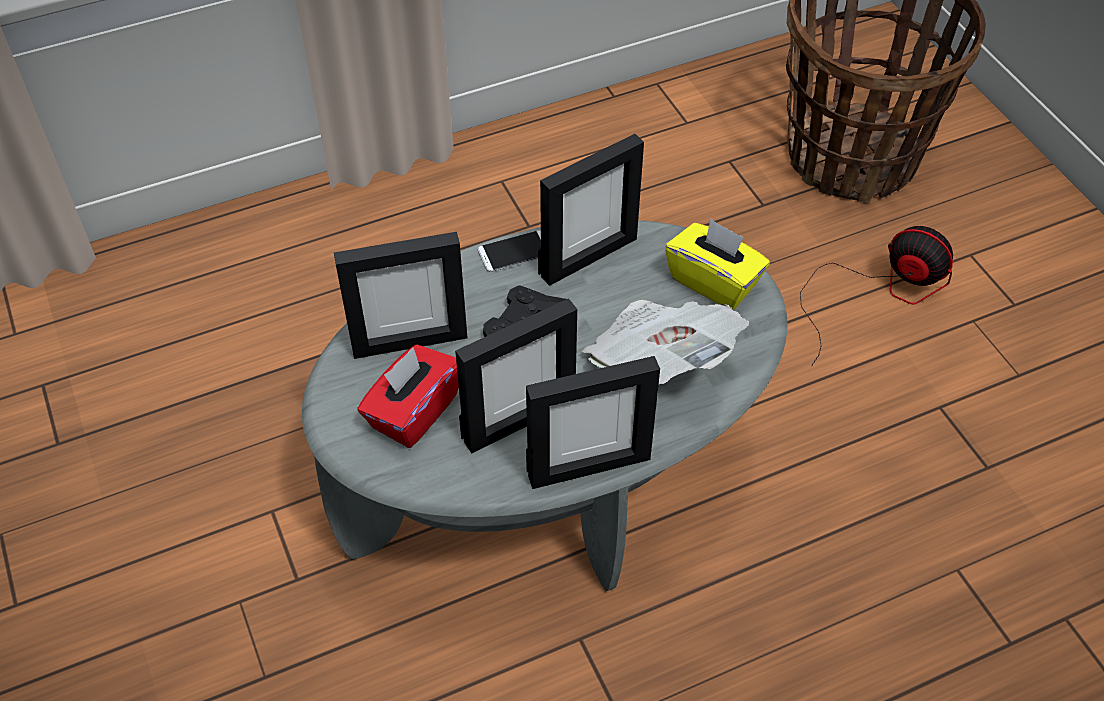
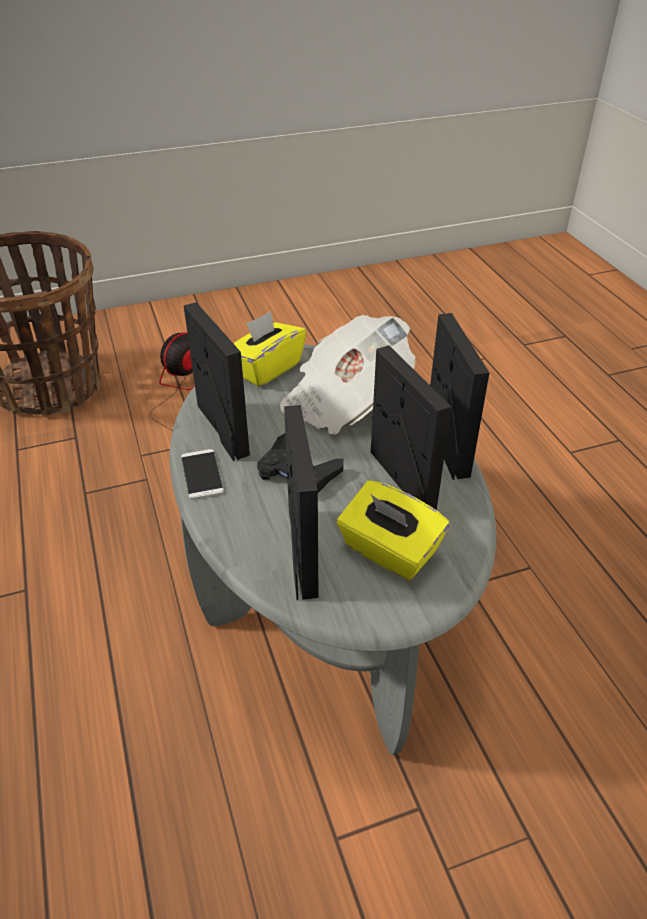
camera: 85 degrees left, 10 degrees down
(413, 412) = (389, 551): red tissue box -> yellow tissue box

